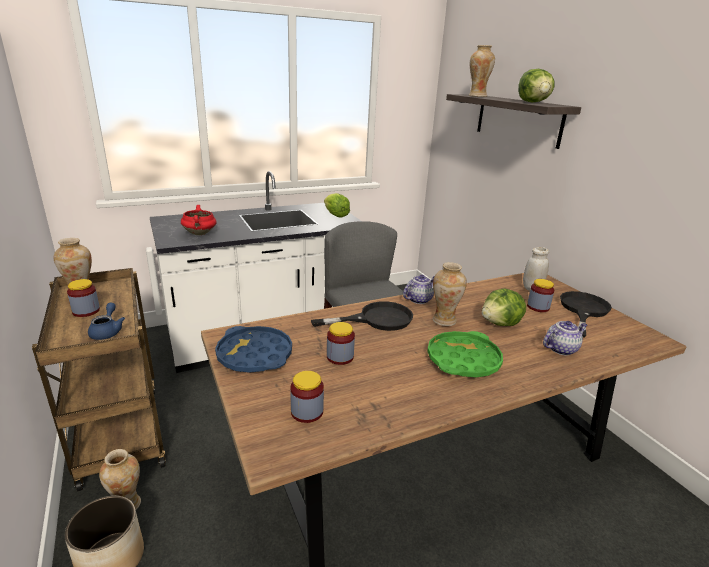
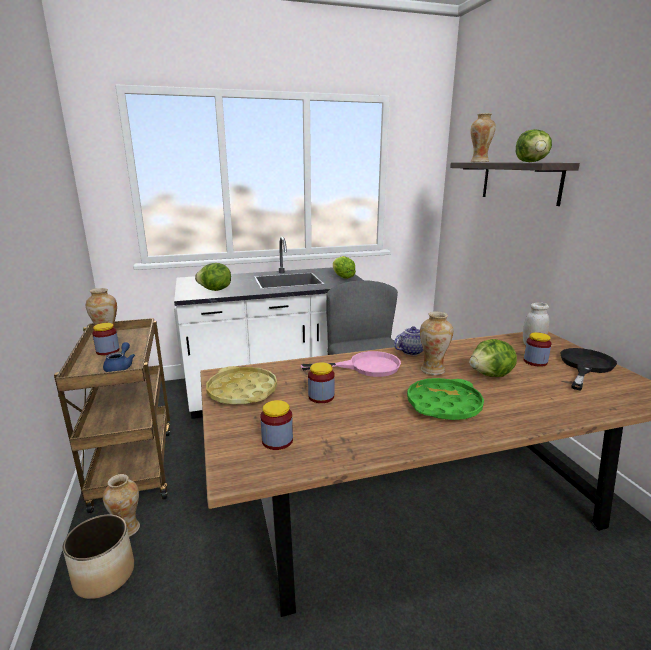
camera: 10 degrees right, 5 degrees down
(200, 234) = (215, 290): red cooking pot -> lettuce
(254, 355) = (242, 391): blue tray -> yellow tray
(376, 319) = (365, 366): black frying pan -> pink frying pan
(561, 349) = (552, 400): teapot -> none

